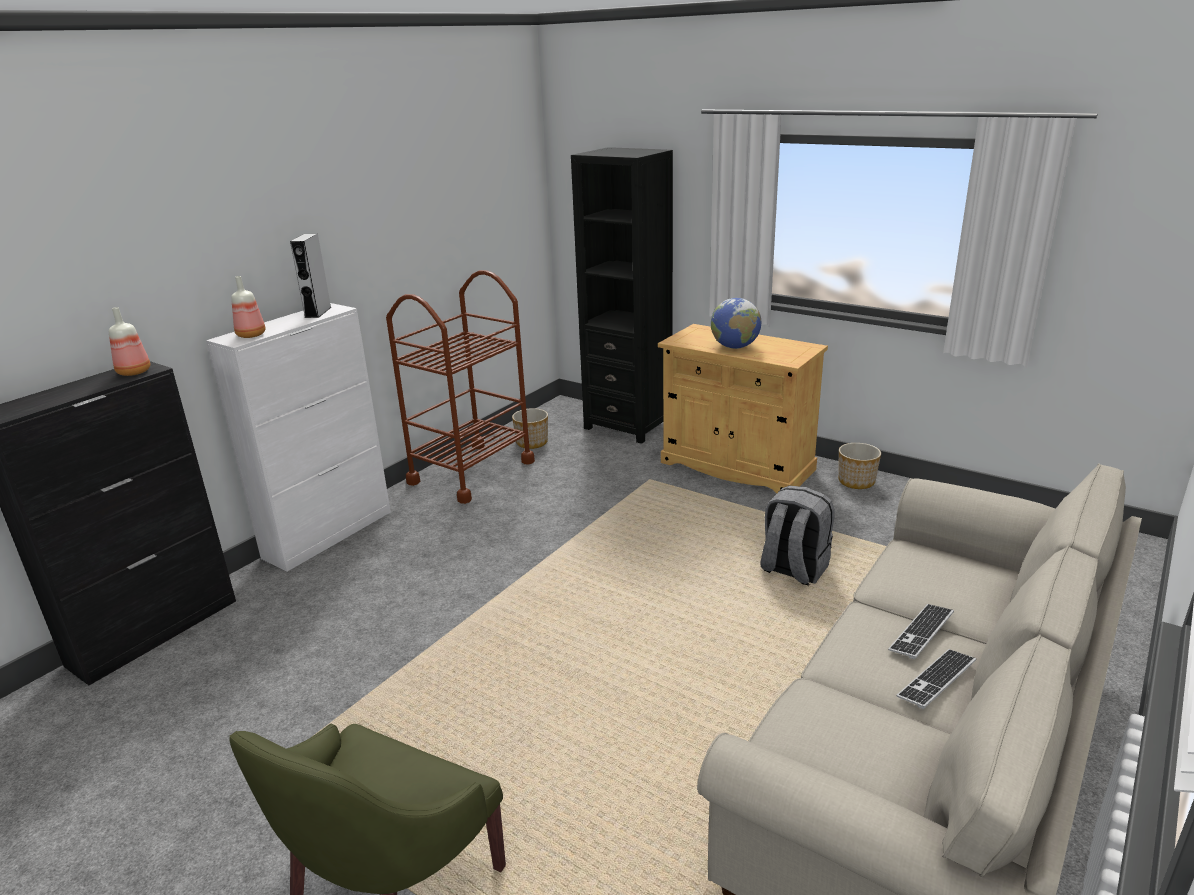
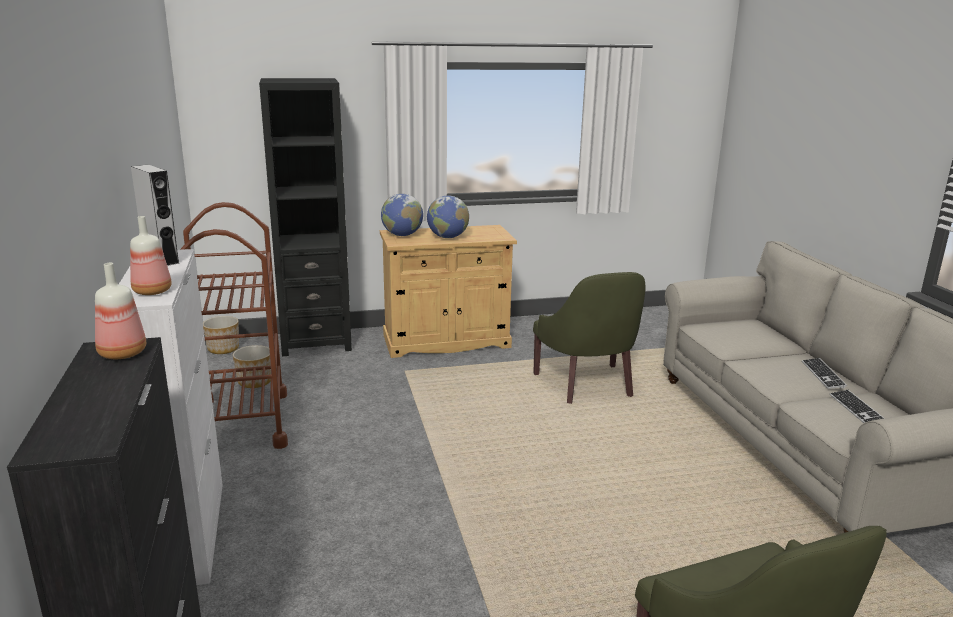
camera: 50 degrees left, 5 degrees down
(698, 334) = (402, 235): none -> globe
(793, 569) = (587, 385): grey backpack -> green armchair
(856, 481) = (530, 325): planter -> planter (223, 348)
(921, 632) = (781, 358): keyboard -> keyboard (858, 410)

